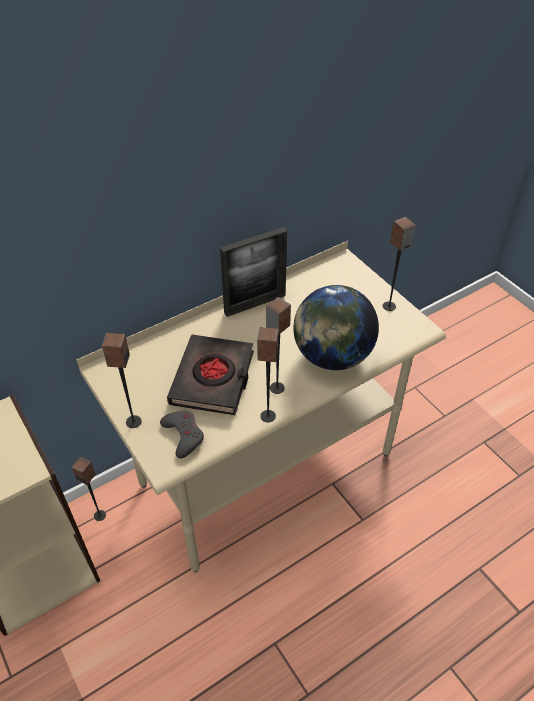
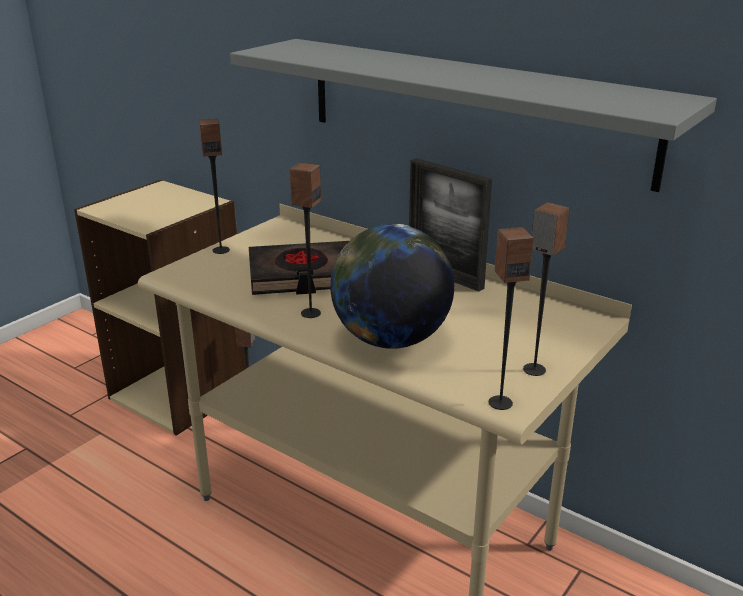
camera: 70 degrees right, 20 degrees down
(183, 435) = (213, 276): grey game controller -> none
(234, 191) = (471, 108): none -> grey shelf
(267, 416) = (262, 315): speaker -> speaker (500, 402)

